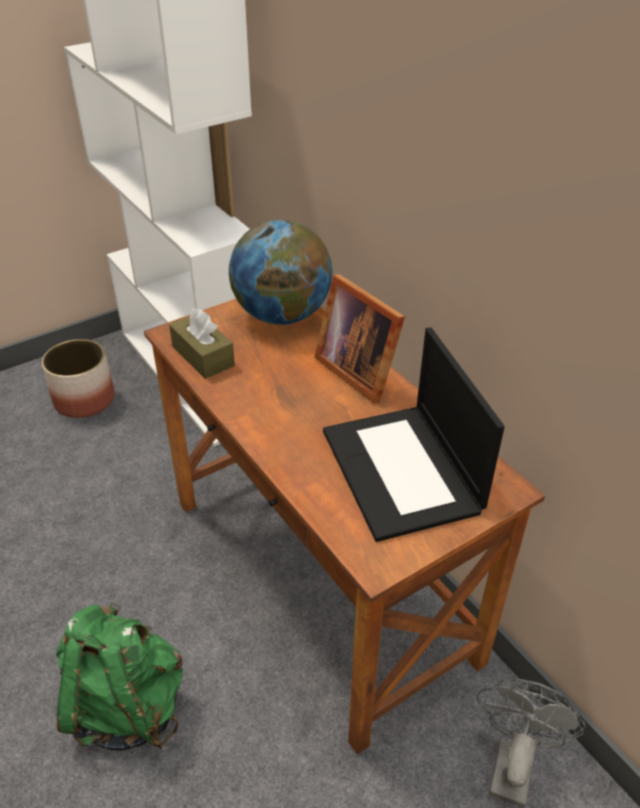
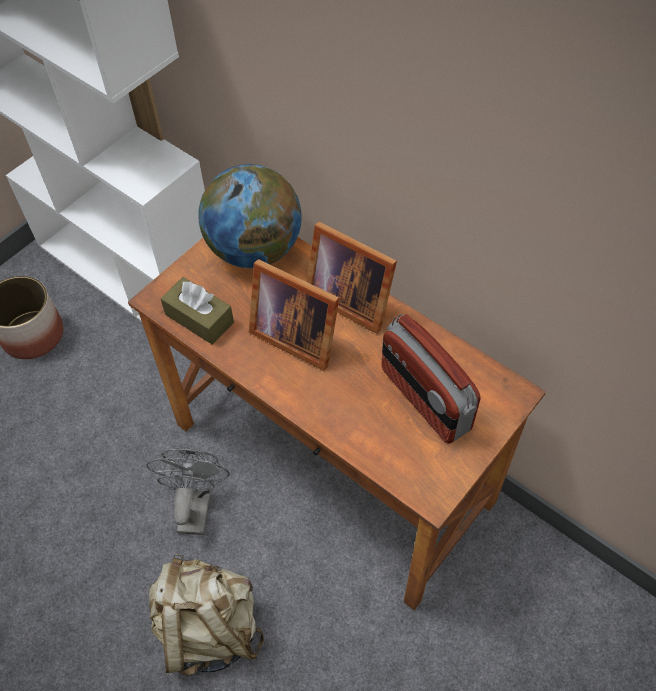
camera: 15 degrees left, 15 degrees up
(128, 706) = (208, 628): green backpack -> beige backpack
(290, 387) = (294, 334): none -> picture frame
(403, 471) = (424, 399): laptop -> radio
(512, 762) = (535, 579): grey fan -> grey fan (195, 505)

